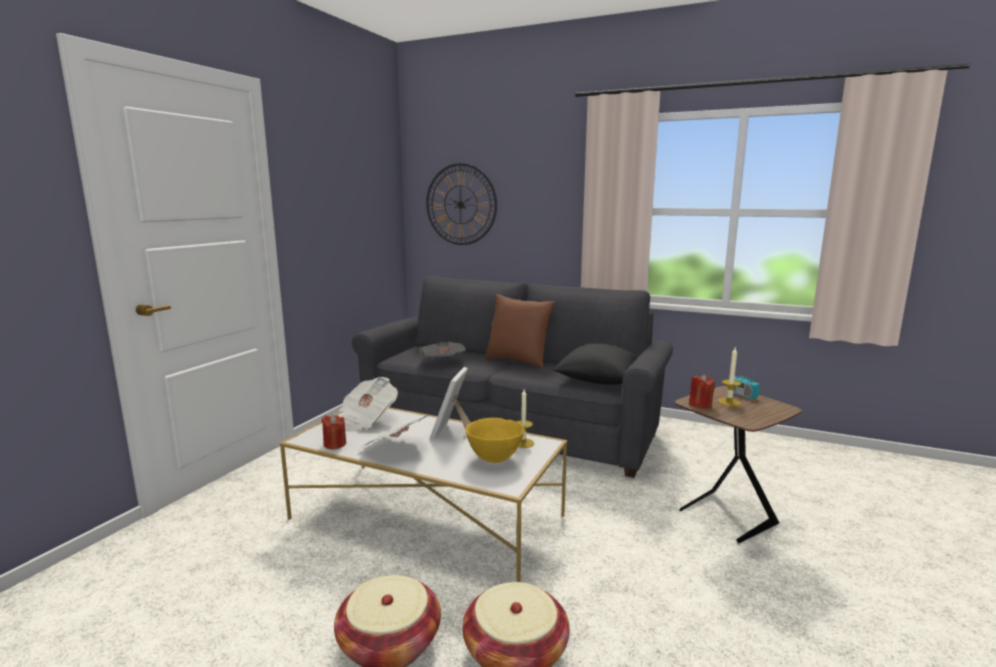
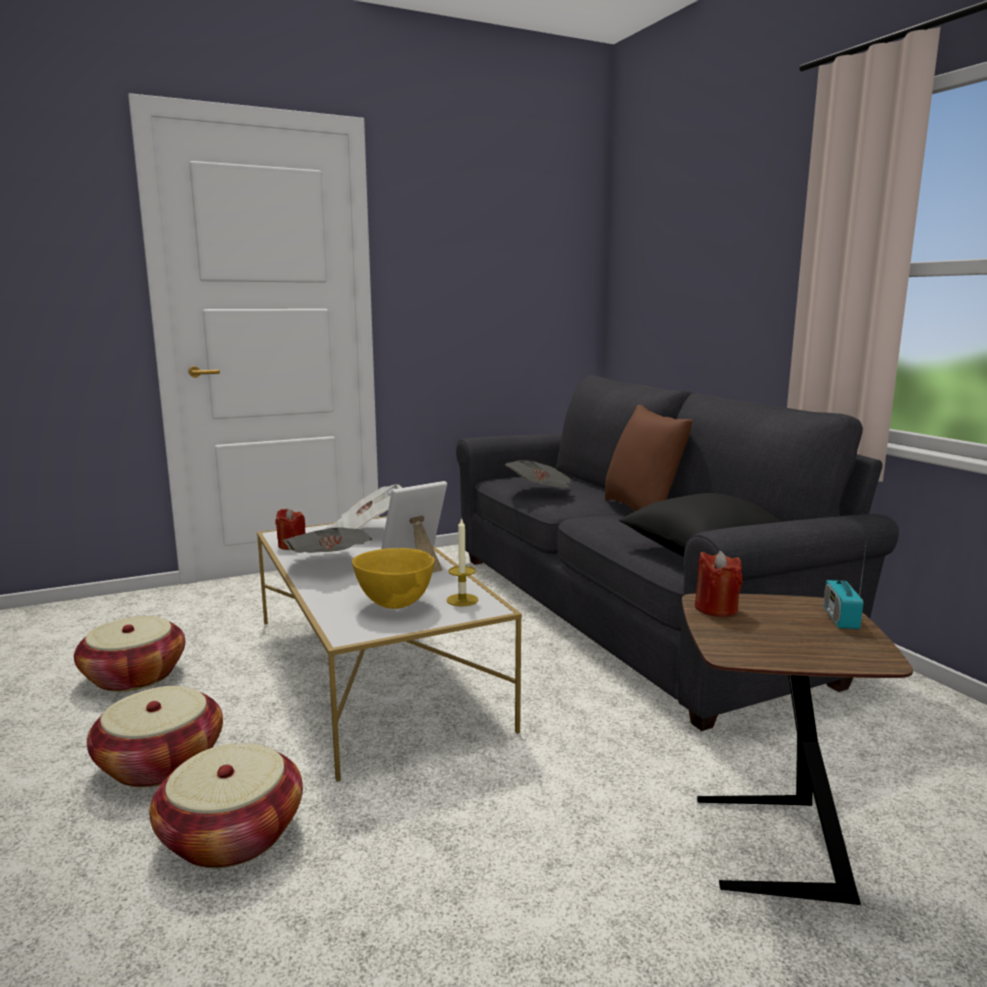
camera: 40 degrees right, 0 degrees up
(246, 603) = (134, 676): none -> basket
(460, 204) = (661, 273): wall clock -> none
(729, 402) = (780, 620): candle -> none

